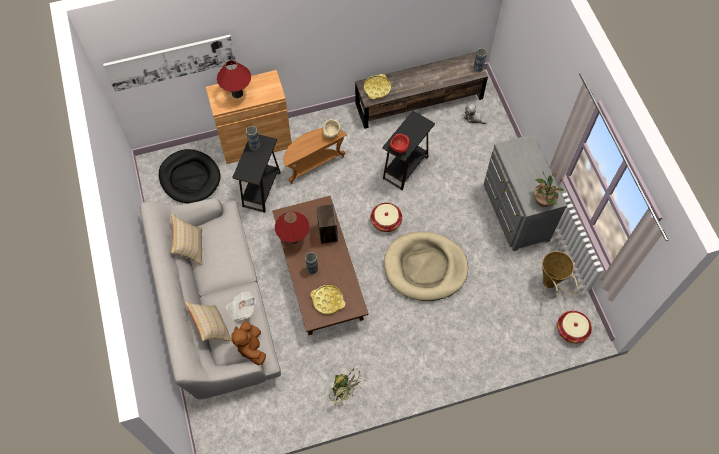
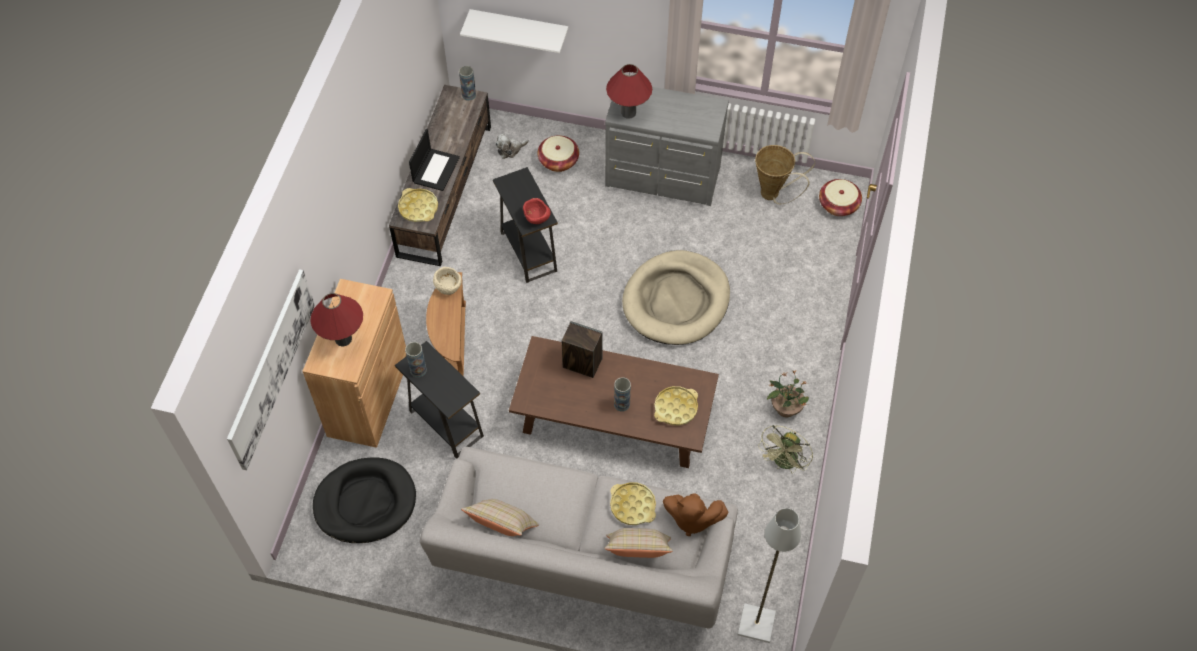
camera: 60 degrees left, 5 degrees down
(224, 427) = (755, 623): none -> grey floor lamp
(241, 309) = (632, 506): newspaper -> yellow tray
(293, 238) = (566, 404): red table lamp -> red table lamp (628, 112)
(345, 391) = (784, 463): green fan -> green fan turned 135 degrees clockwise
(386, 221) = (588, 309): basket -> basket (558, 161)
(410, 82) = (435, 169): none -> laptop
(521, 55) = (519, 28): none -> white shelf
(543, 200) = (708, 116): potted plant -> potted plant (785, 408)

